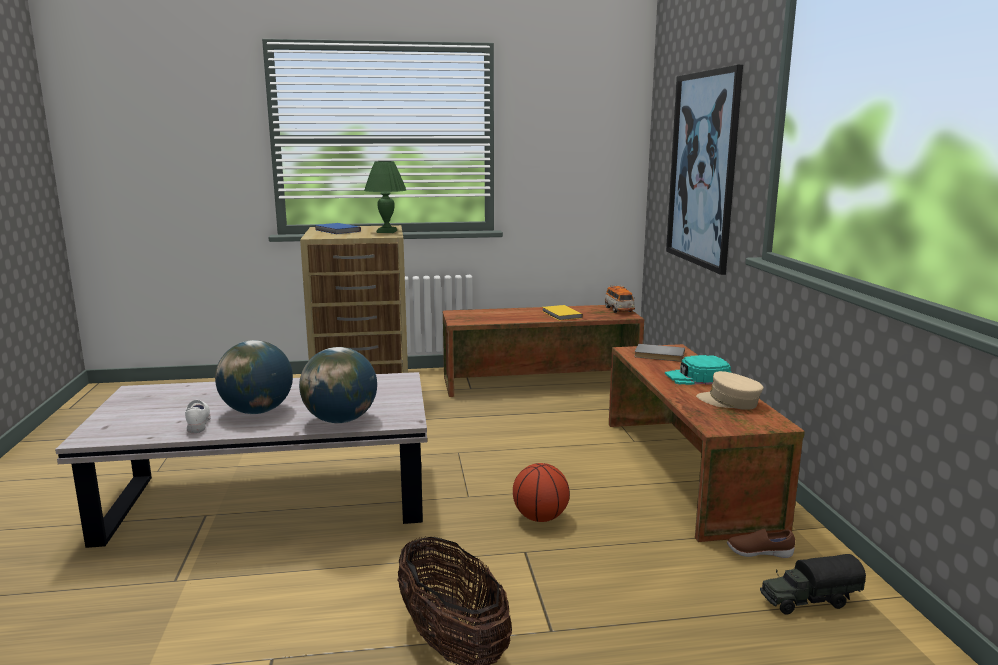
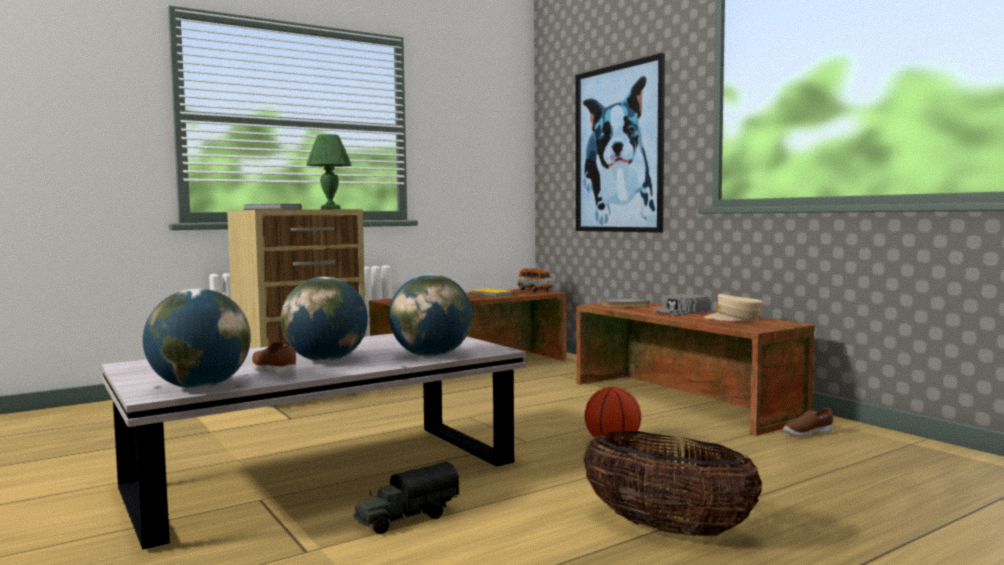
camera: 25 degrees left, 10 degrees down
(125, 434) = (199, 387): none -> globe
(198, 423) = (275, 373): white shoe -> brown shoe
(697, 377) = (682, 311): turquoise cap -> grey cap
(808, 601) = (878, 451): toy truck -> toy truck (406, 519)

